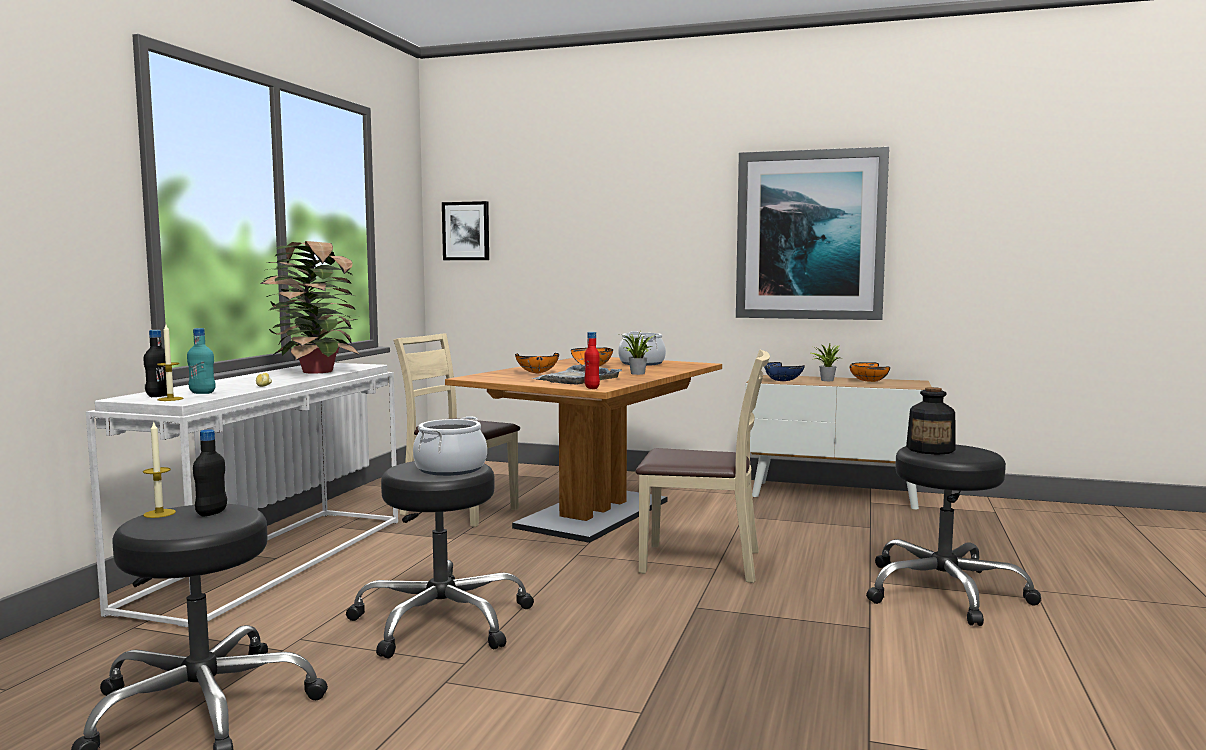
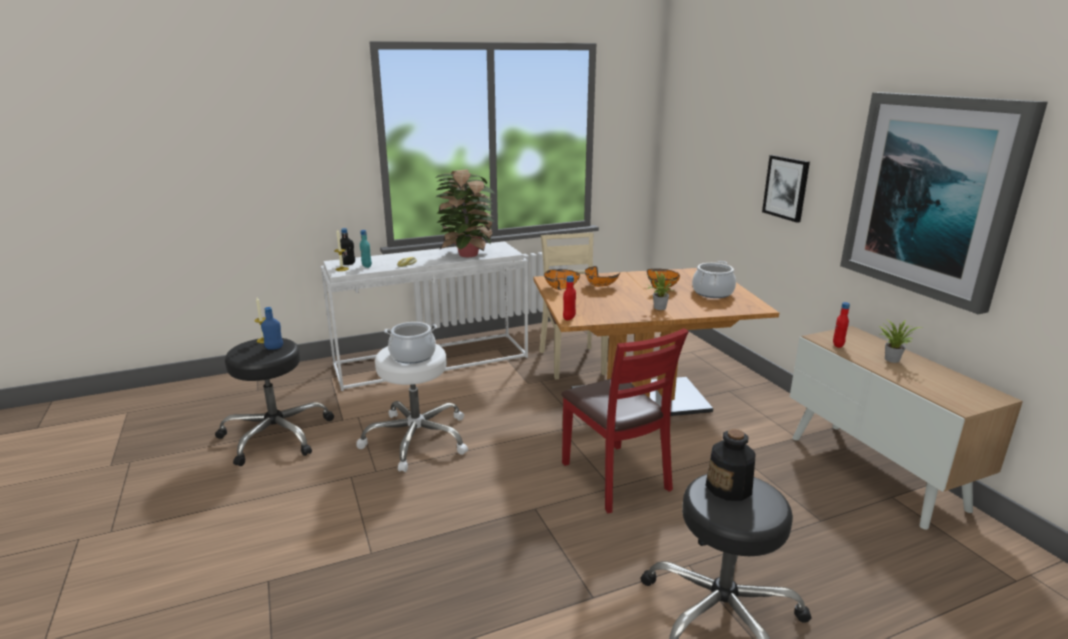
camera: 50 degrees right, 15 degrees up
(212, 513) = (274, 348): black bottle -> blue bottle
(442, 621) = (416, 439): black stool -> white stool
(466, 231) = (680, 138): picture -> picture (786, 188)
(577, 379) = (599, 302): grey tray -> none
(702, 562) = (615, 477): beige chair -> red chair
(780, 381) = (838, 345): blue bowl -> red bottle
(867, 381) = (932, 376): orange bowl -> orange bowl (558, 288)

